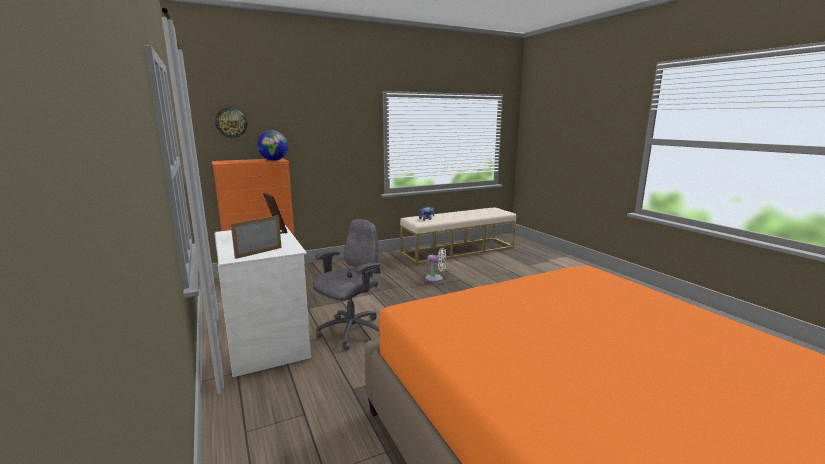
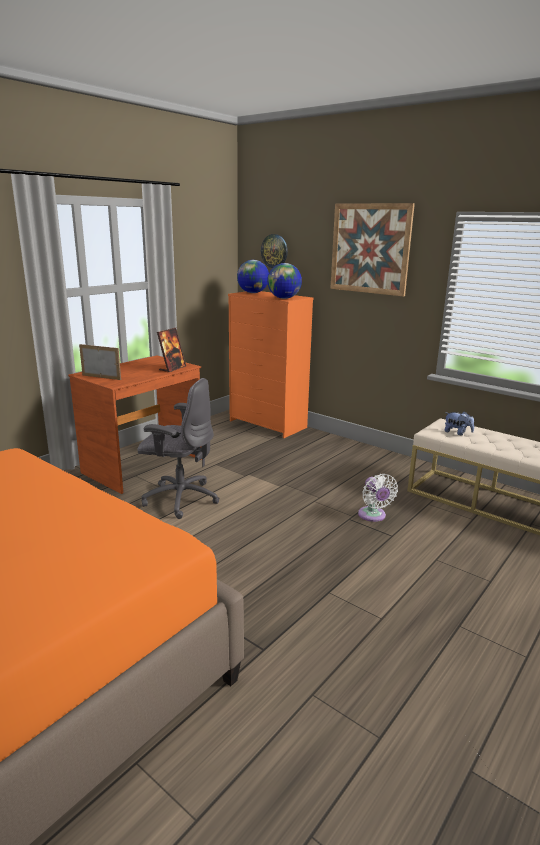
camera: 65 degrees right, 5 degrees up
(228, 161) = (253, 293): none -> globe
(267, 340) = (144, 466): white desk -> brown desk
(327, 116) = (370, 249): none -> picture

